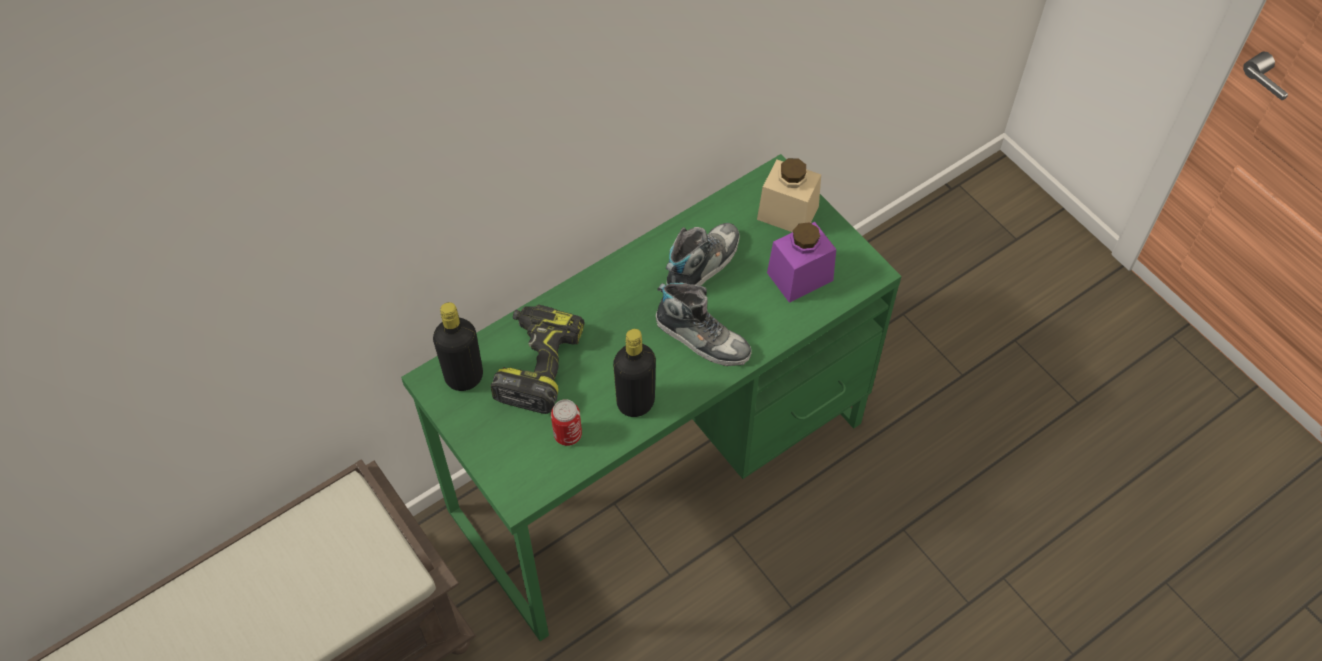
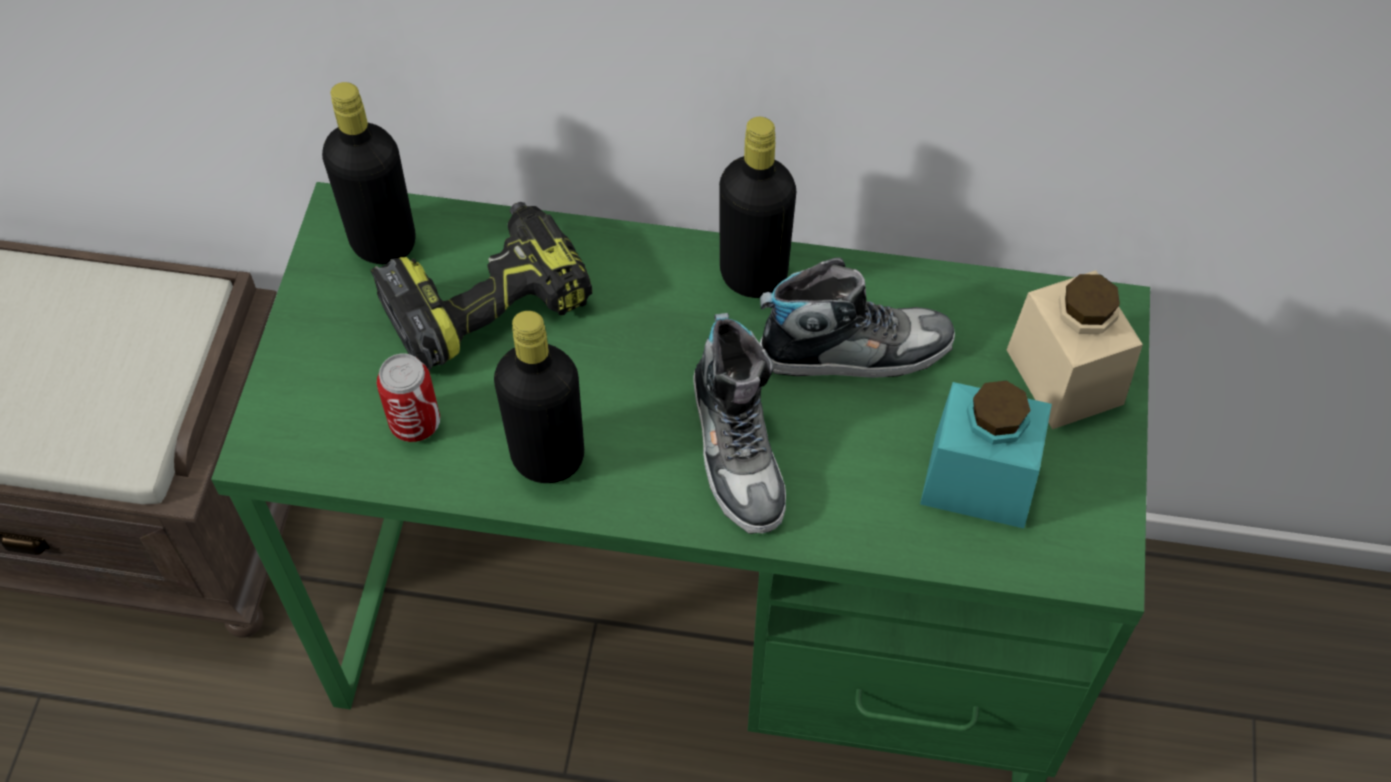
camera: 45 degrees right, 0 degrees up
(631, 267) = (753, 275): none -> black bottle
(800, 276) = (979, 481): purple jar -> turquoise jar

